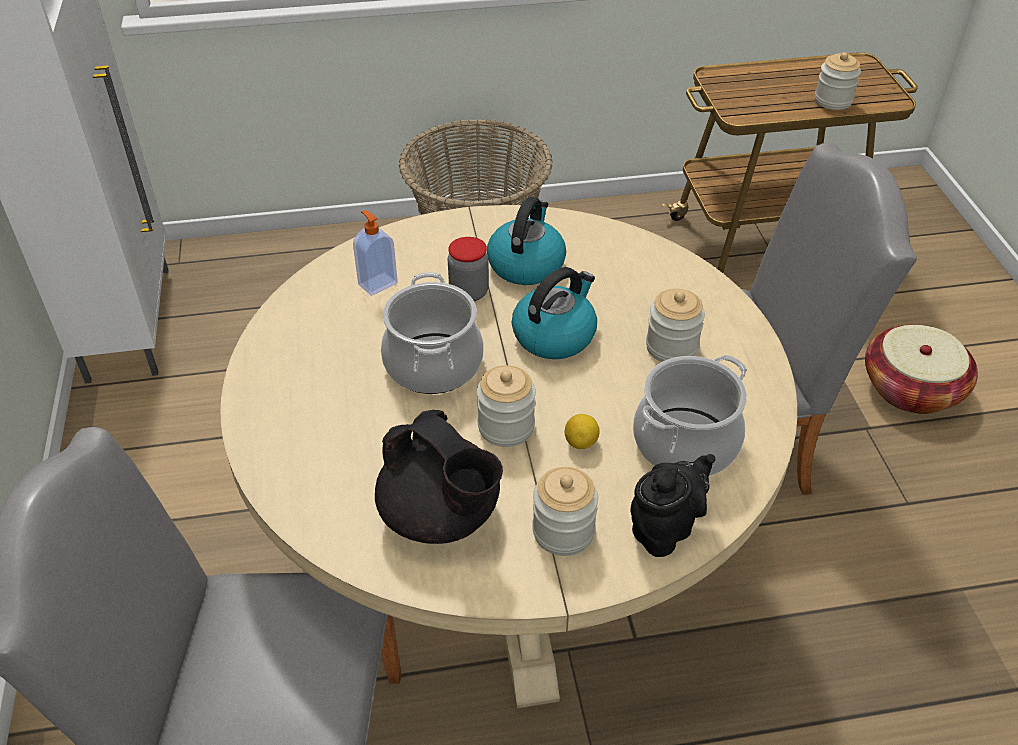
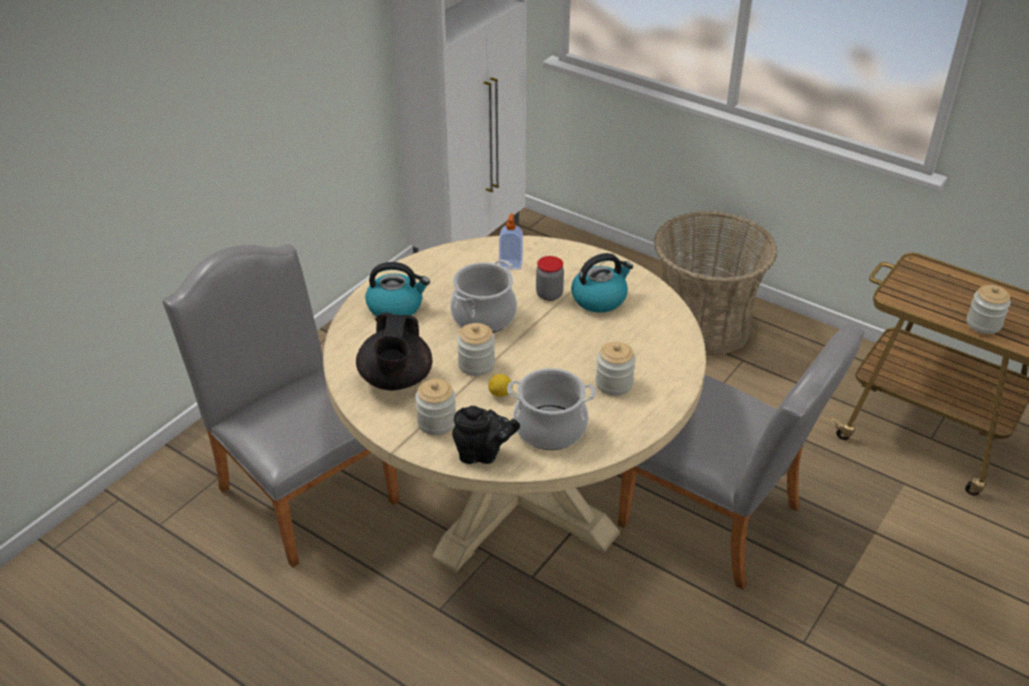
camera: 45 degrees right, 5 degrees down
(554, 335) = (562, 340): kettle -> kettle (396, 307)
(911, 389) = (912, 586): basket -> none

